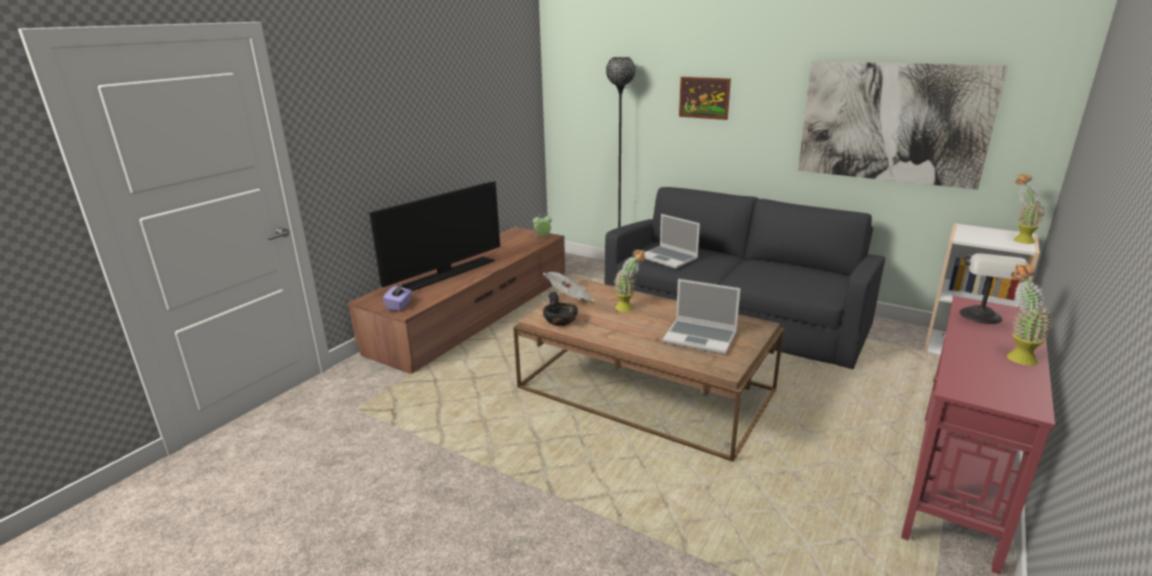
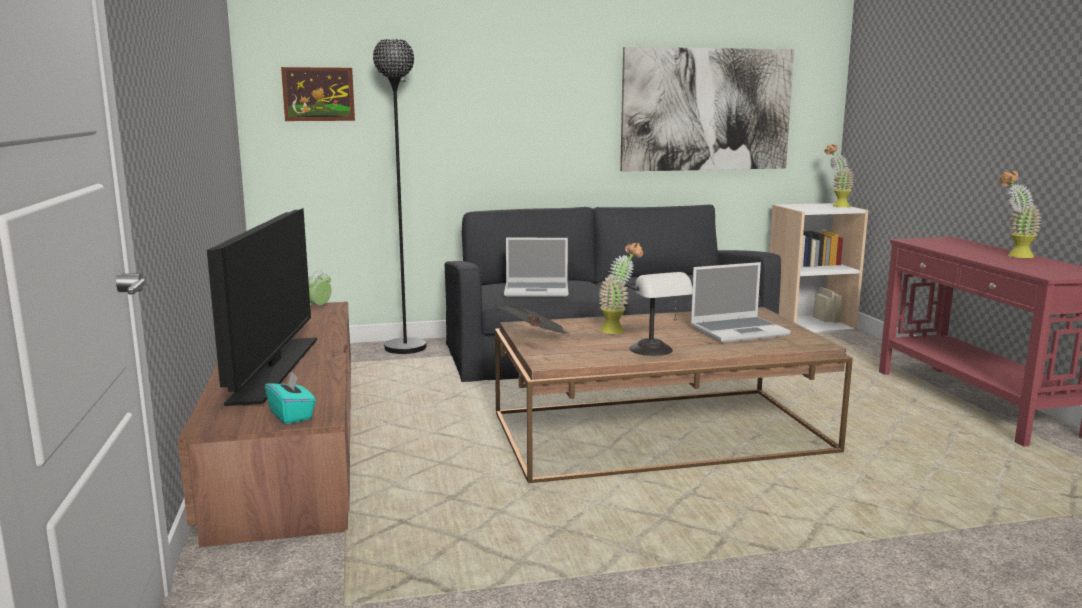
camera: 45 degrees left, 10 degrees down
(399, 306) = (292, 415): purple tissue box -> turquoise tissue box
(560, 321) = (580, 357): black bowl -> none
(704, 98) = (500, 94): picture -> picture (318, 94)
(982, 319) = (943, 245): table lamp -> table lamp (656, 352)

